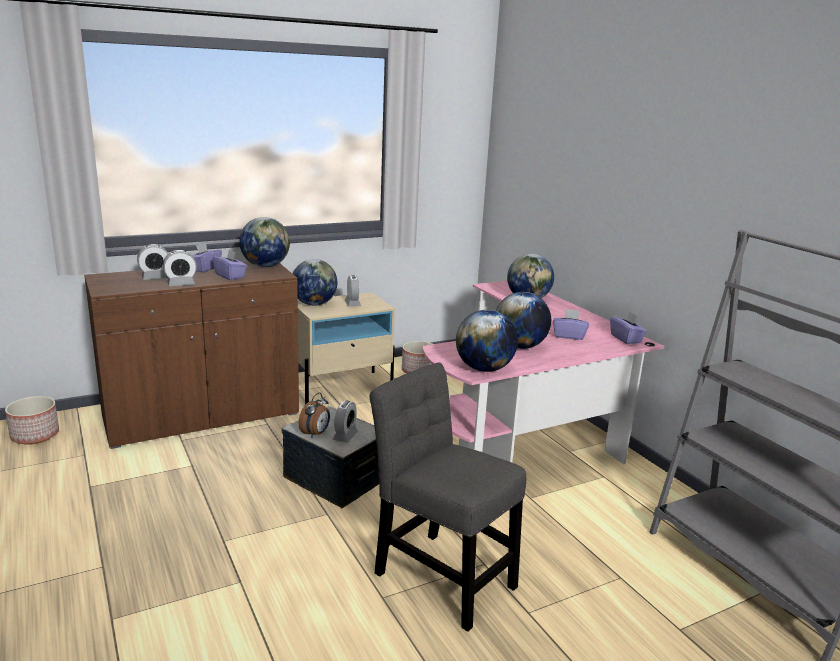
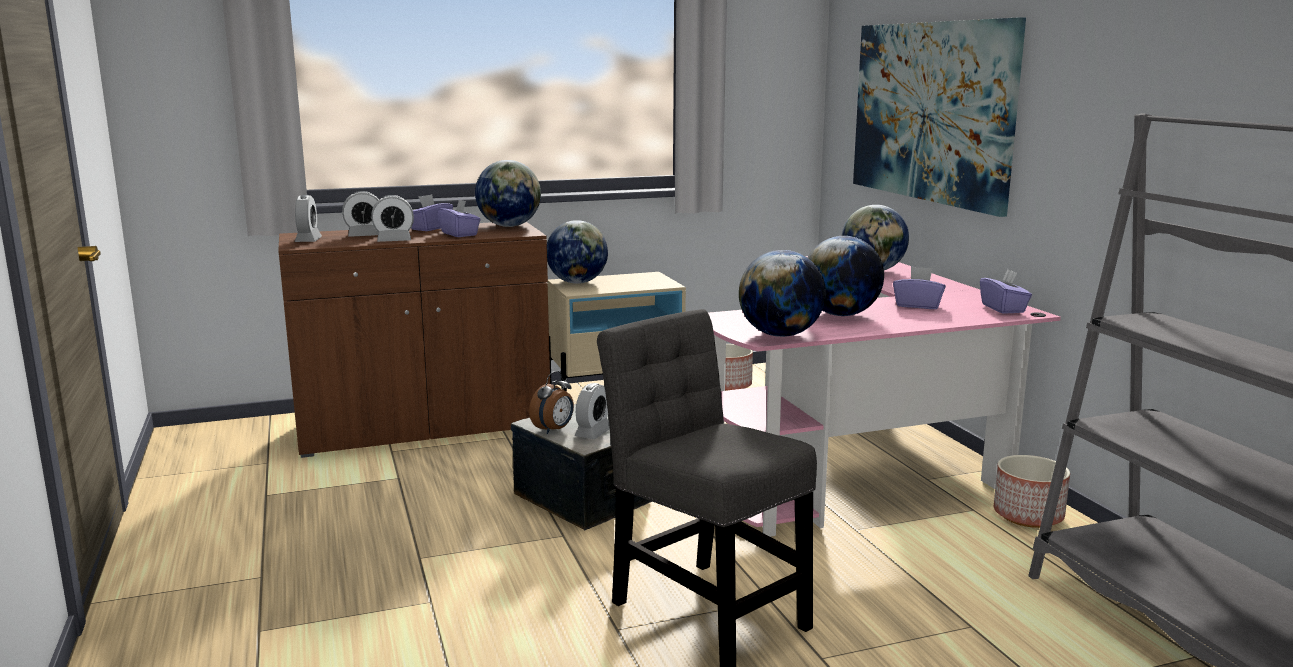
camera: 10 degrees right, 5 degrees down
(35, 435) = (213, 441): planter -> planter (1028, 515)
(352, 303) = (629, 282): alarm clock -> alarm clock (308, 240)
(571, 189) = (930, 112): none -> picture

